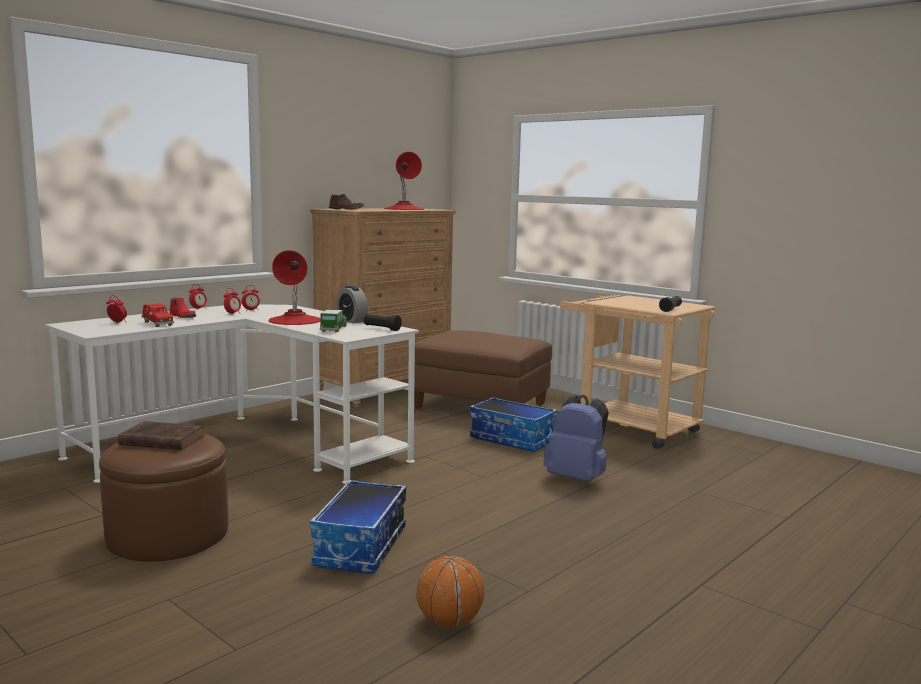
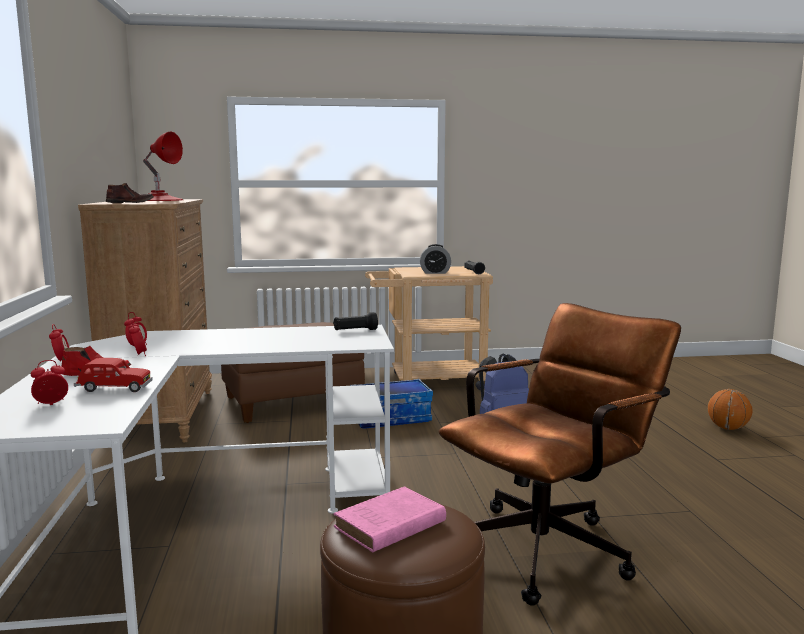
camera: 50 degrees left, 0 degrees up
(160, 440) = (387, 525): brown book -> pink book
(295, 320) = (242, 343): red table lamp -> none
(333, 329) = (321, 341): toy car -> none
(352, 321) = (293, 331): alarm clock -> alarm clock (435, 273)
(362, 547) = (551, 546): storage box -> brown office chair
(449, 622) = (727, 556): basketball -> basketball (727, 428)

